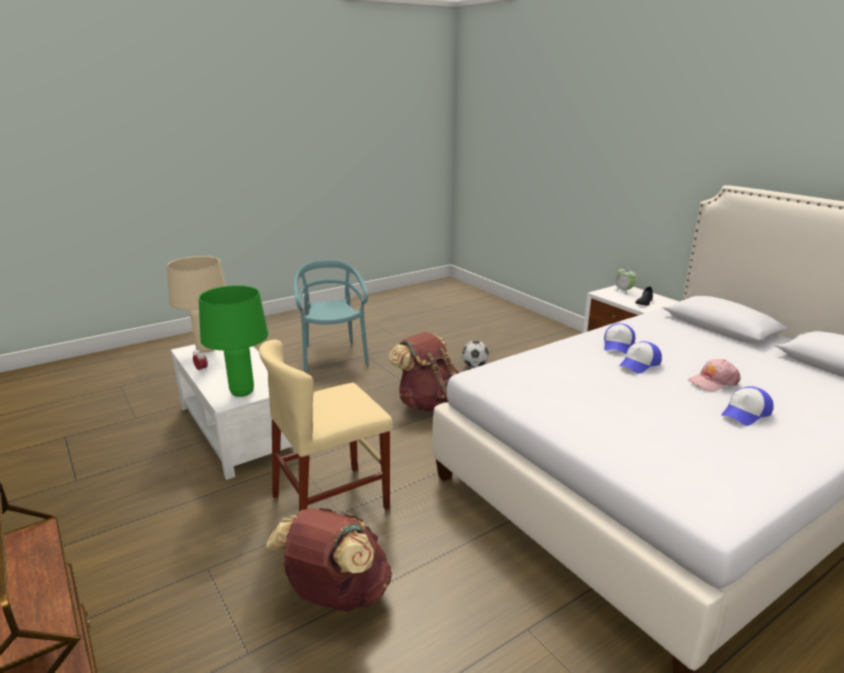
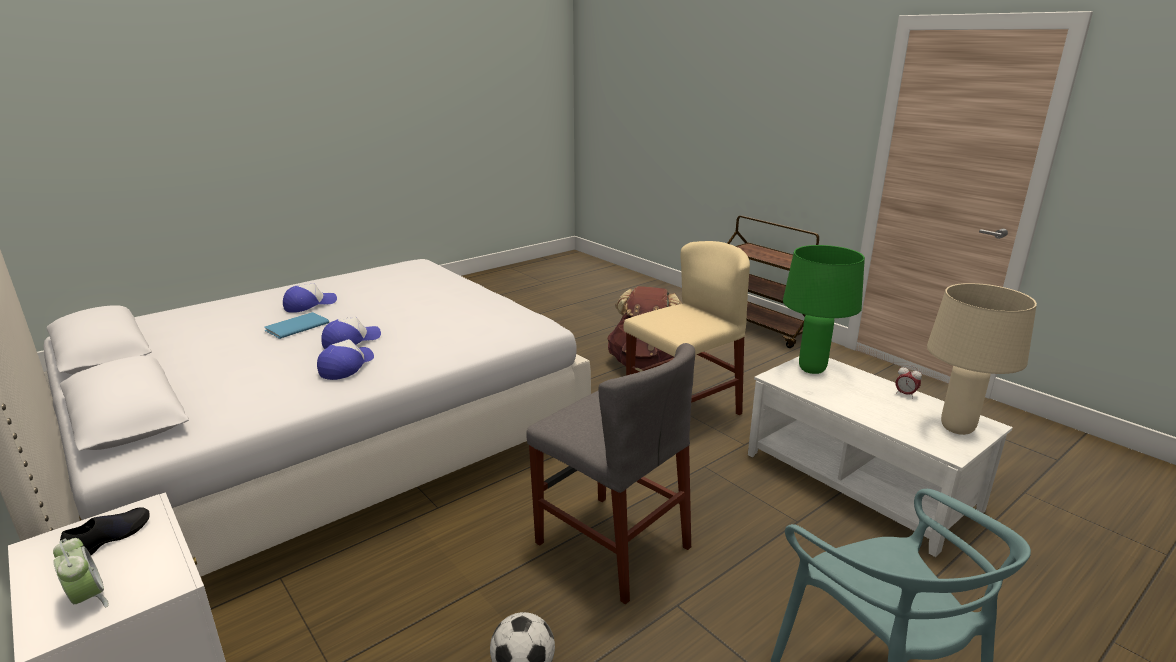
camera: 175 degrees right, 0 degrees up
(428, 403) = (612, 545): brown backpack -> grey chair
(713, 381) = (295, 326): pink cap -> blue book

